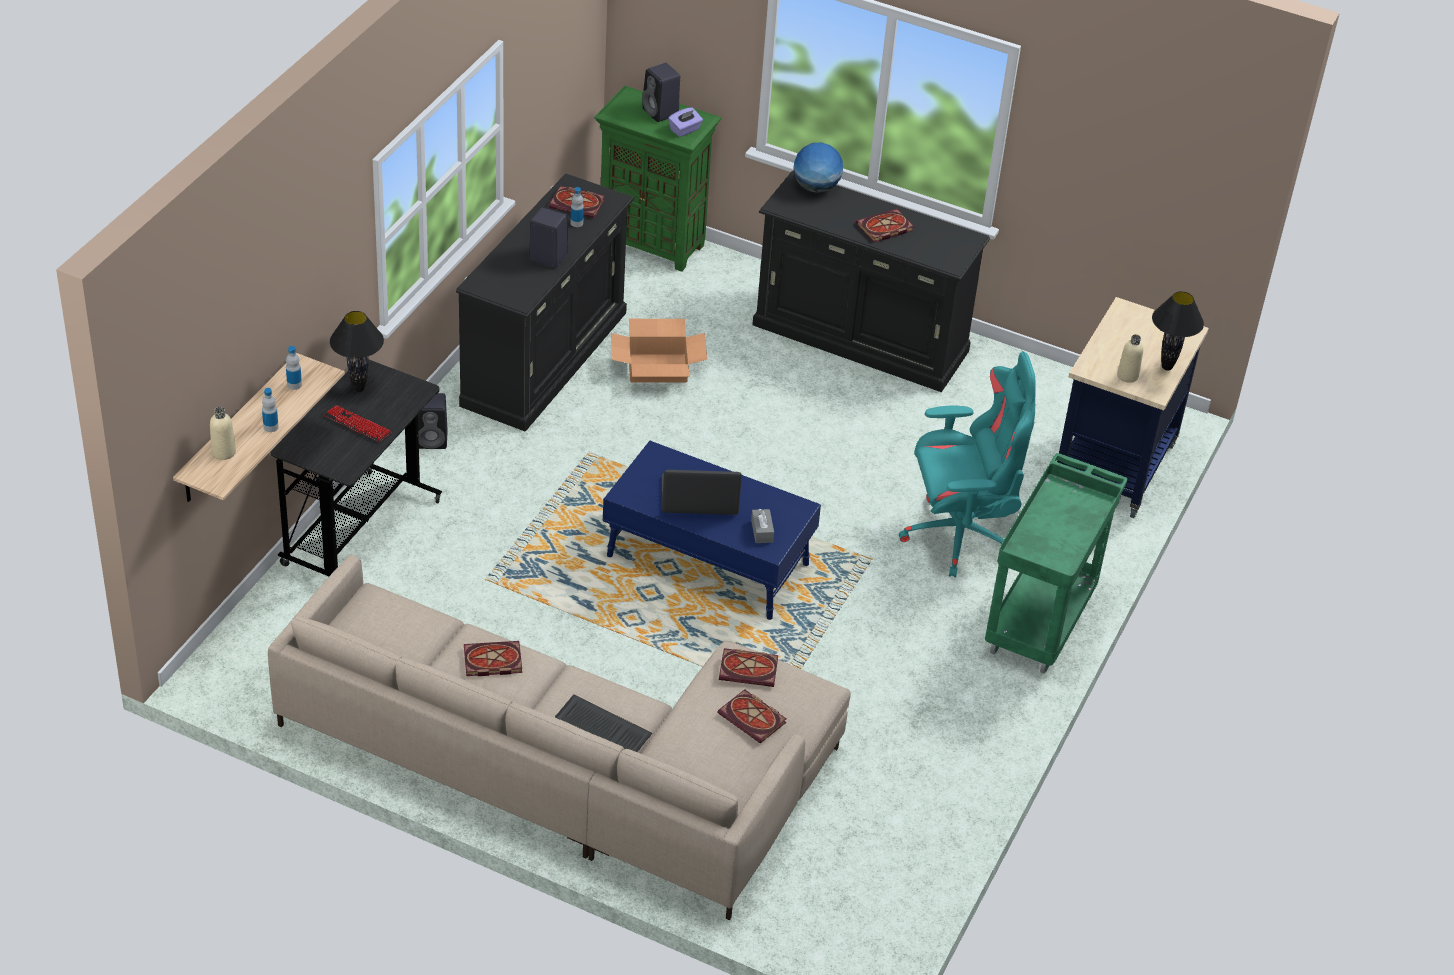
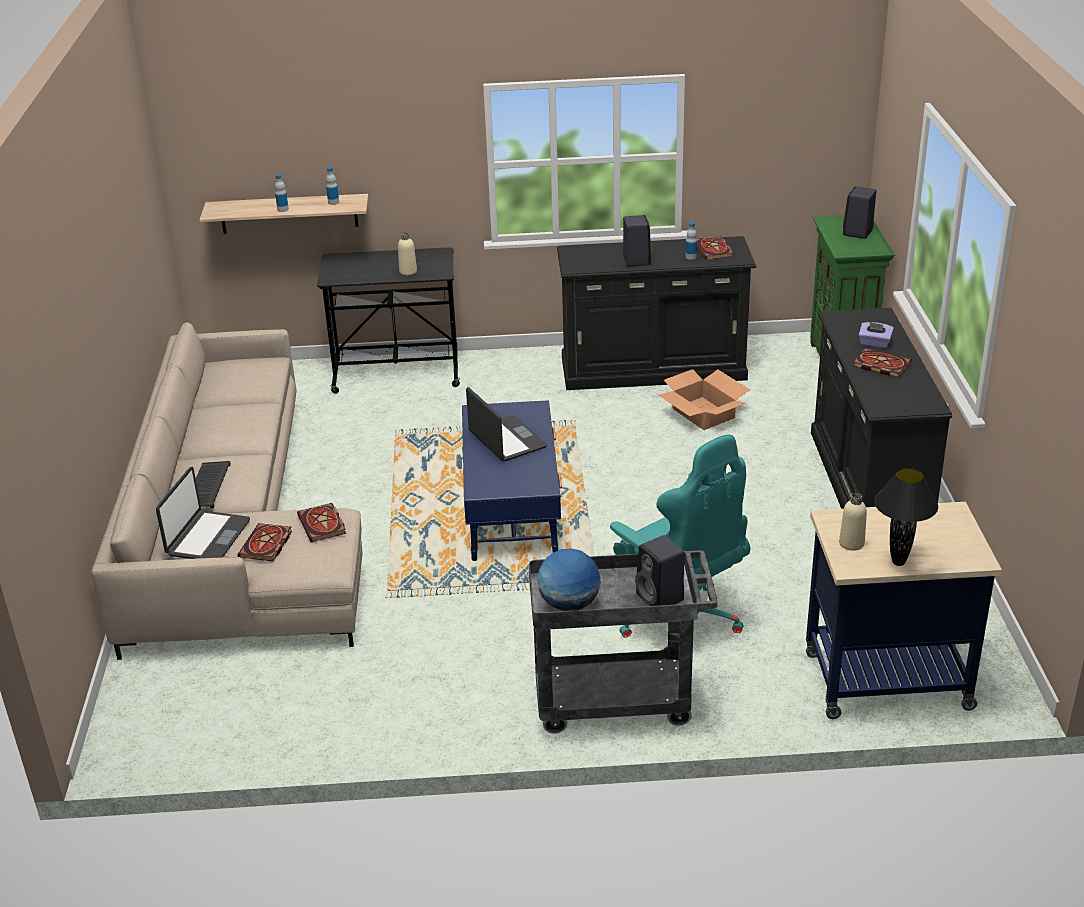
camera: 65 degrees right, 10 degrees down
(223, 452) = (243, 206): beige bottle -> beige bottle (408, 271)
(357, 425) = (380, 268): keyboard -> none
(359, 388) = (418, 256): black table lamp -> none
(433, 440) = (516, 362): black speaker -> black speaker (661, 598)
(491, 661) = (242, 421): book -> none
(685, 130) = (851, 246): purple tissue box -> purple tissue box (874, 343)
(706, 755) = (207, 537): none -> laptop
(762, 531) = (496, 479): grey tissue box -> none
(816, 187) = (885, 322): globe -> globe (569, 604)
(1041, 620) = (620, 707): green cart -> grey cart

